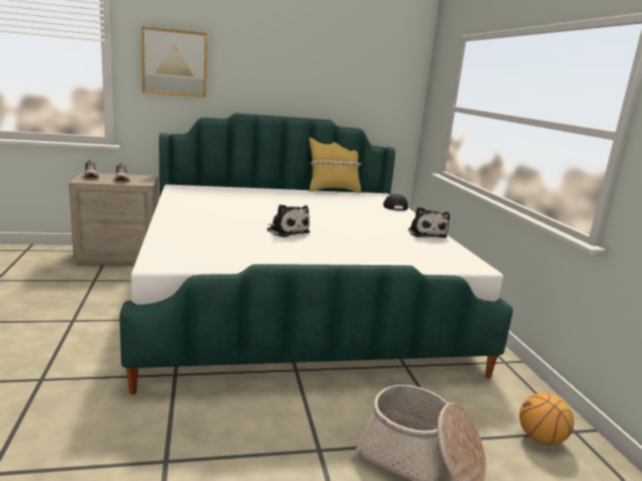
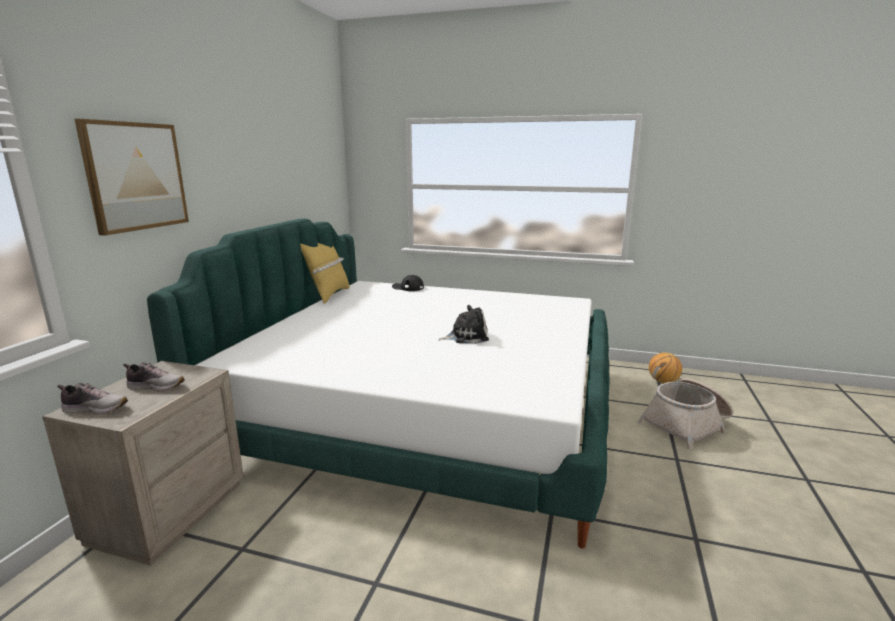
camera: 60 degrees left, 0 degrees up
(426, 234) = (495, 296): plush toy -> none

